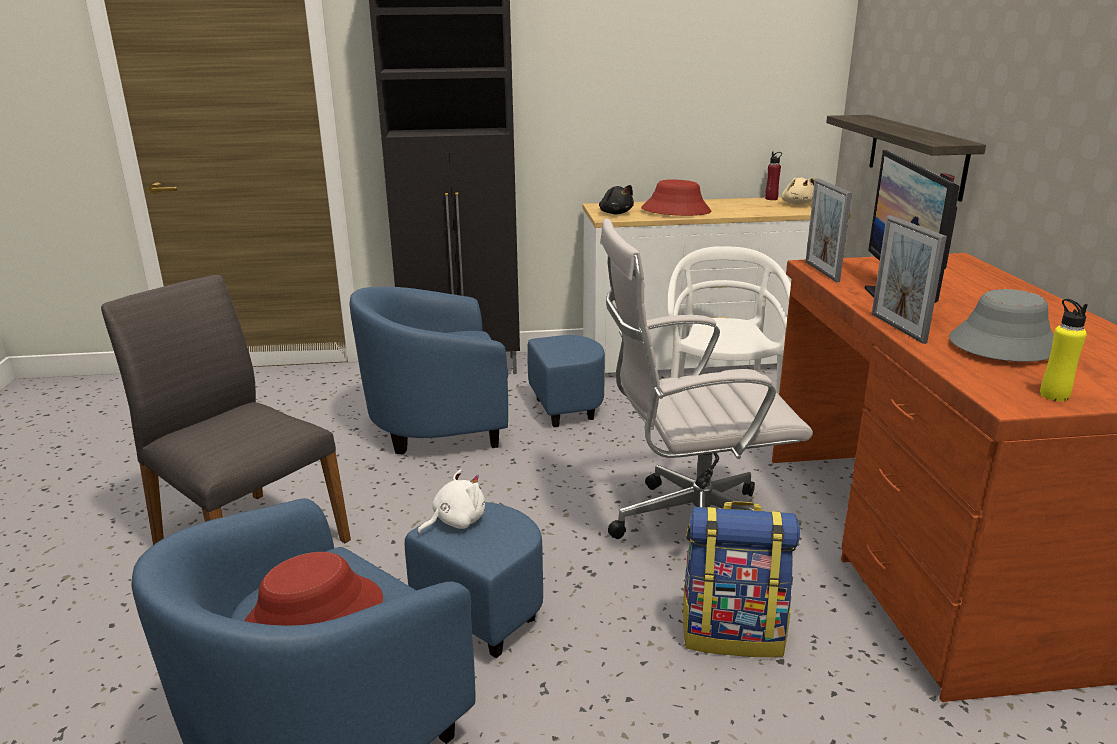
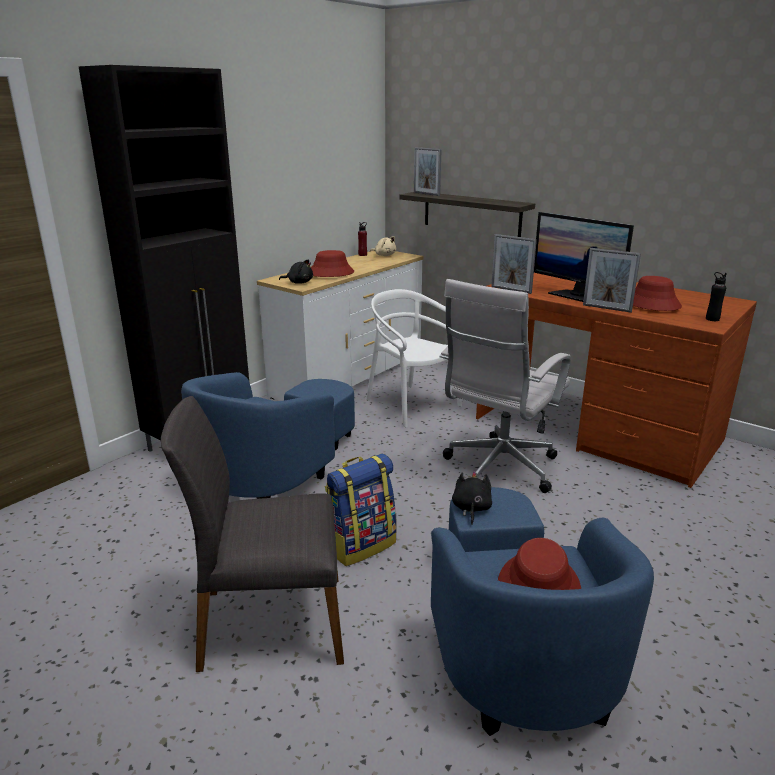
camera: 45 degrees left, 0 degrees up
(455, 521) = (471, 509): white plush toy -> black plush toy
(733, 633) = (593, 506): backpack -> backpack (361, 545)
(865, 118) = (426, 194): none -> picture frame
(1002, 344) = (652, 304): grey hat -> red hat
(1054, 395) = (712, 319): yellow bottle -> black bottle

